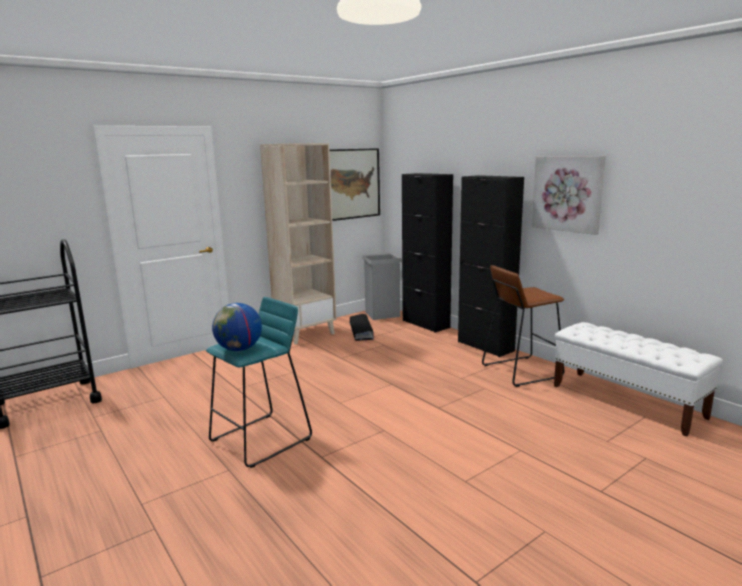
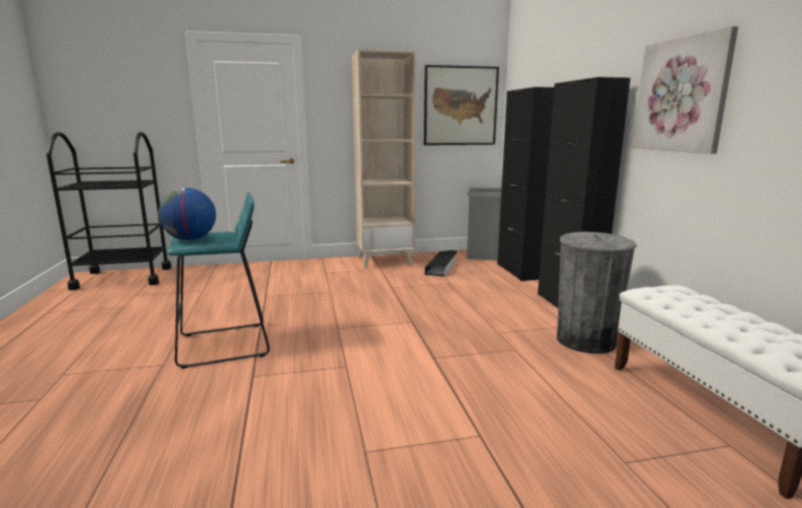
camera: 25 degrees right, 0 degrees up
(521, 371) = (585, 340): brown stool -> grey trash can

